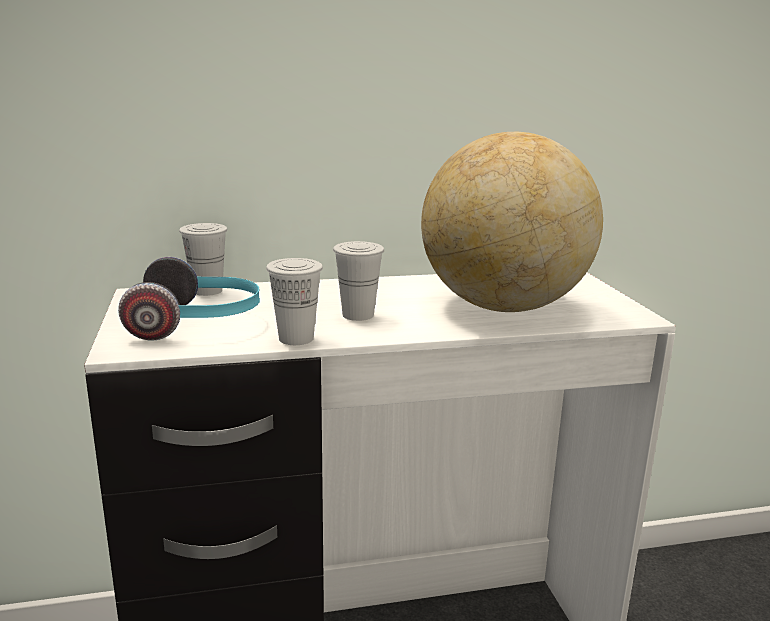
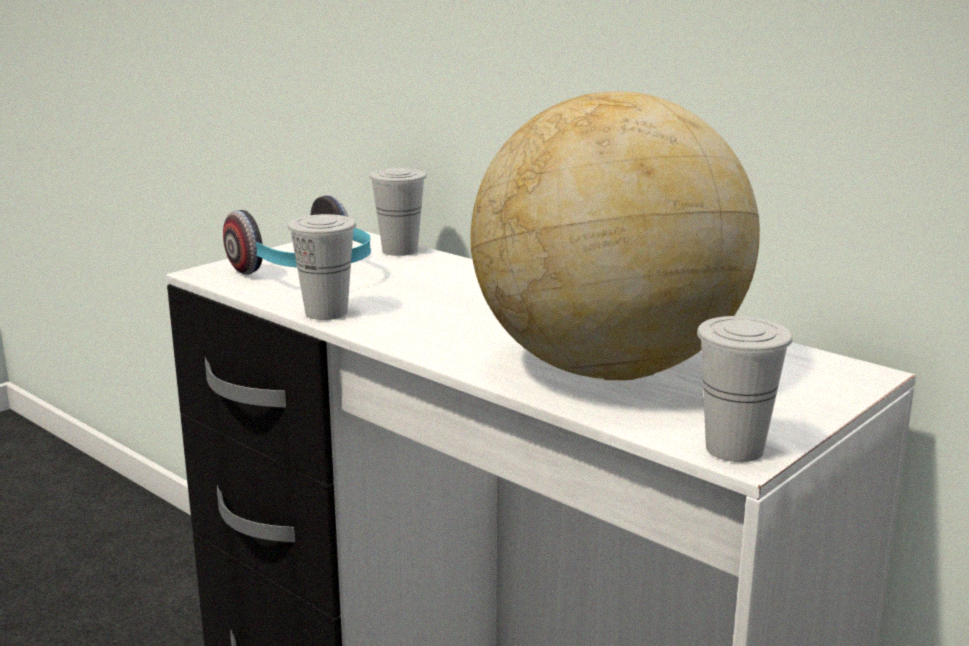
camera: 55 degrees right, 0 degrees up
(358, 315) = (439, 315): white cup -> white cup (734, 449)

